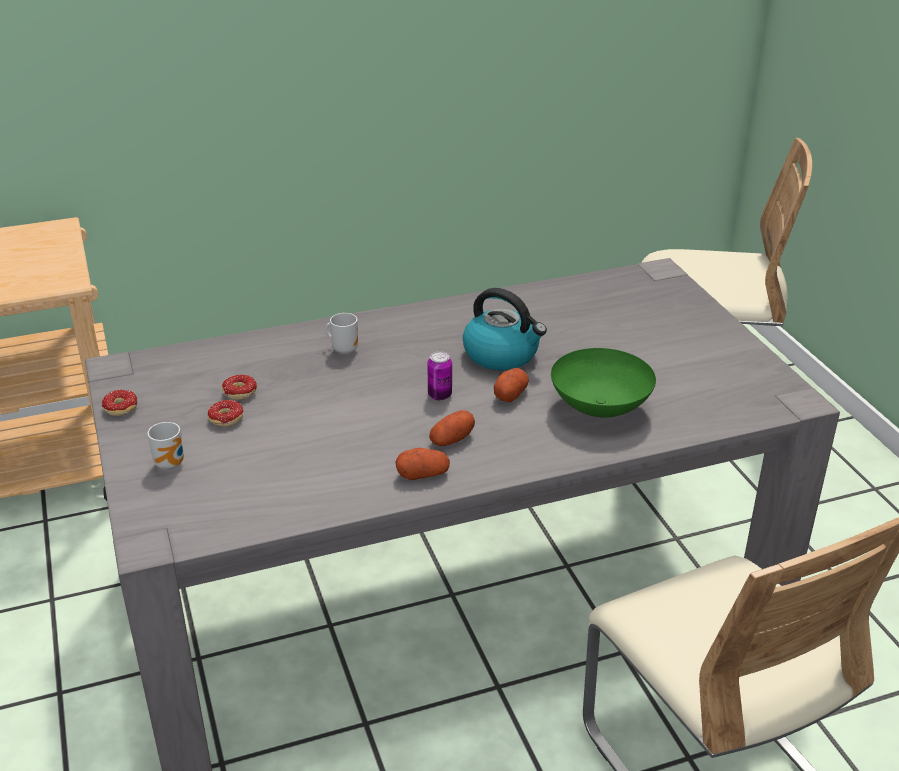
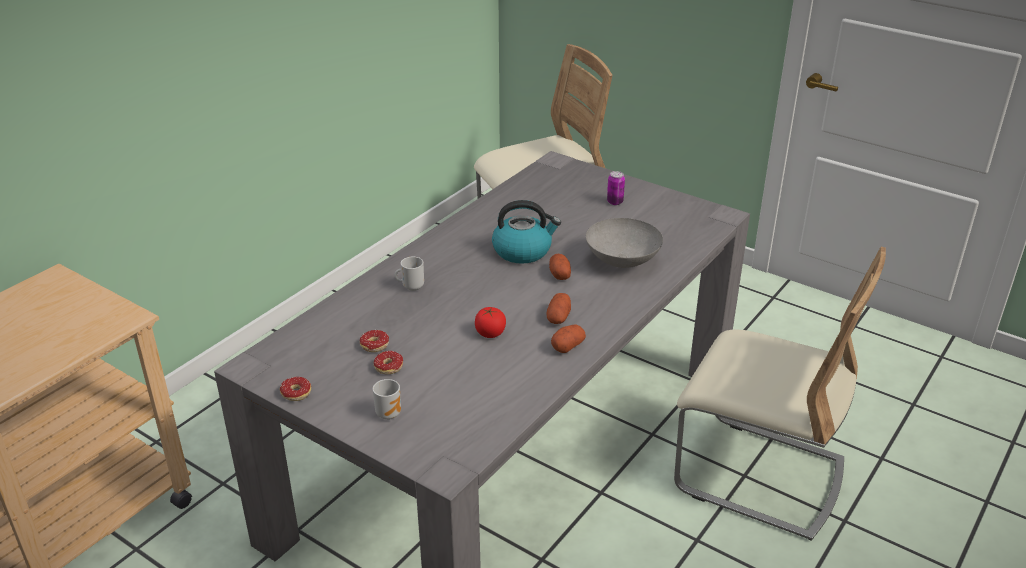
camera: 35 degrees left, 0 degrees up
(361, 426) = (490, 333): none -> tomato
(440, 395) = (516, 292): can -> can (615, 202)
(599, 408) = (622, 262): green bowl -> grey bowl

